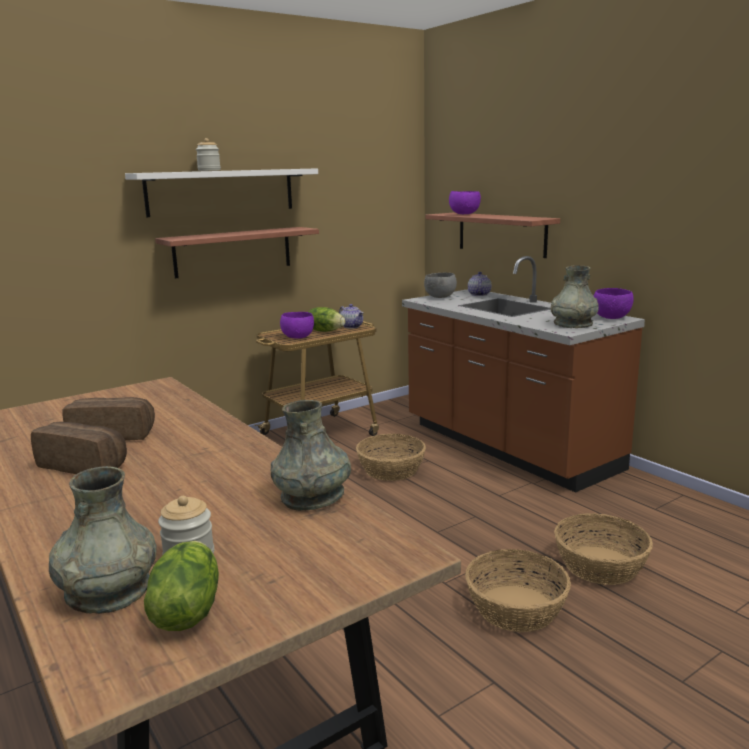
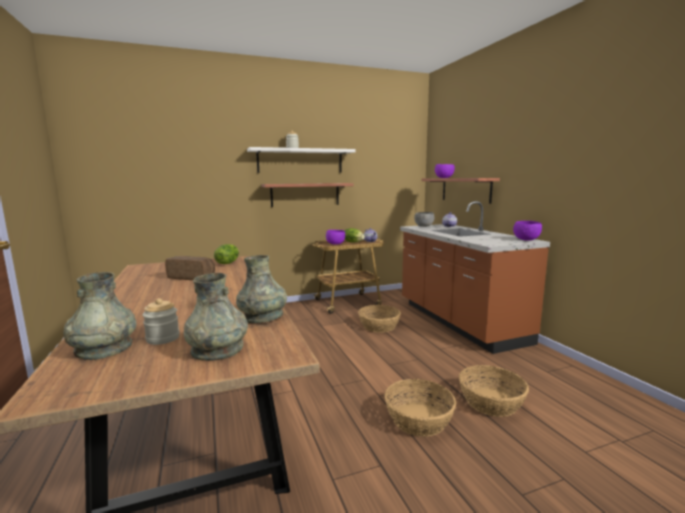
camera: 15 degrees right, 5 degrees down
(85, 465) = (163, 289): bread -> none
(186, 611) = (129, 366): lettuce -> lettuce (227, 263)
(573, 324) = (496, 241): grey vase -> grey vase (218, 349)

